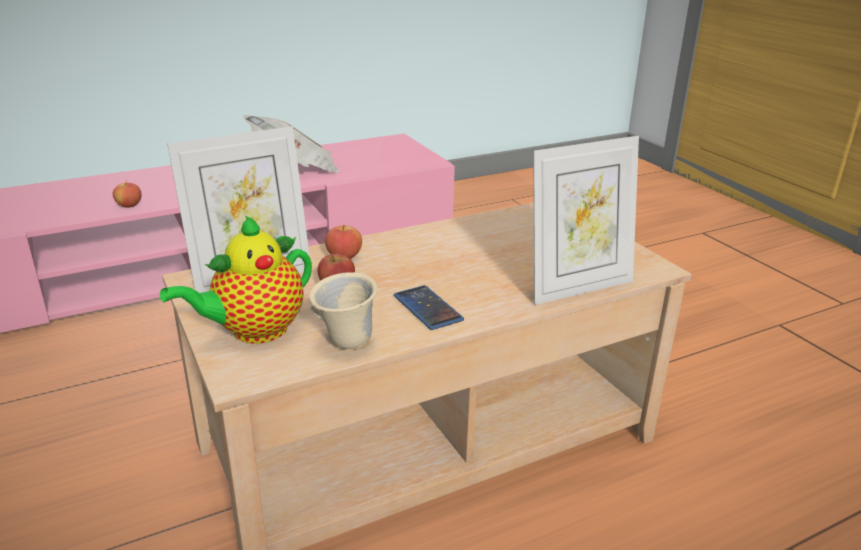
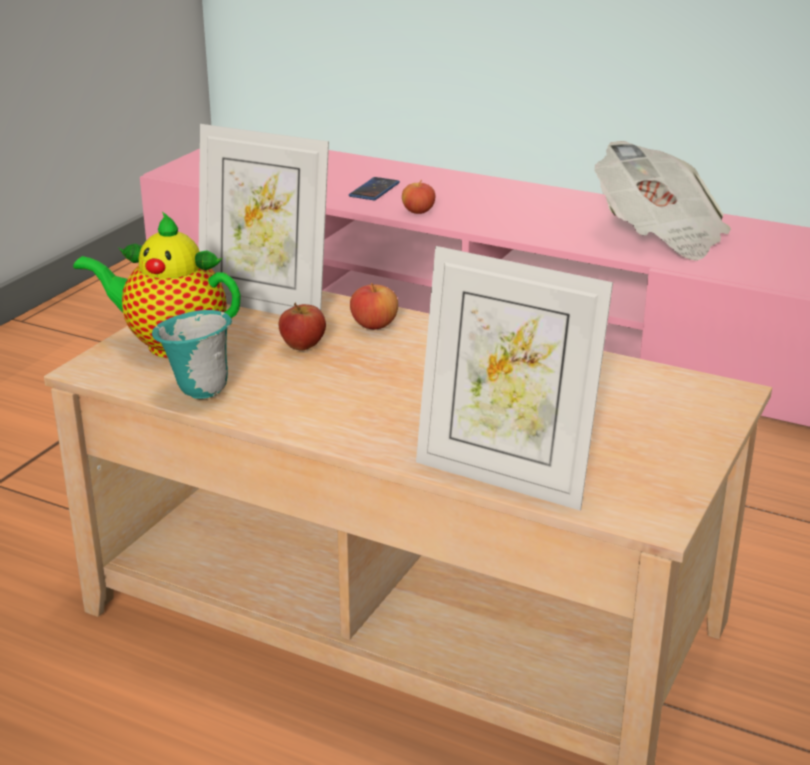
camera: 55 degrees right, 0 degrees up
(345, 345) = (197, 392): beige mug -> turquoise mug
(428, 308) = (322, 405): phone -> phone (374, 190)

